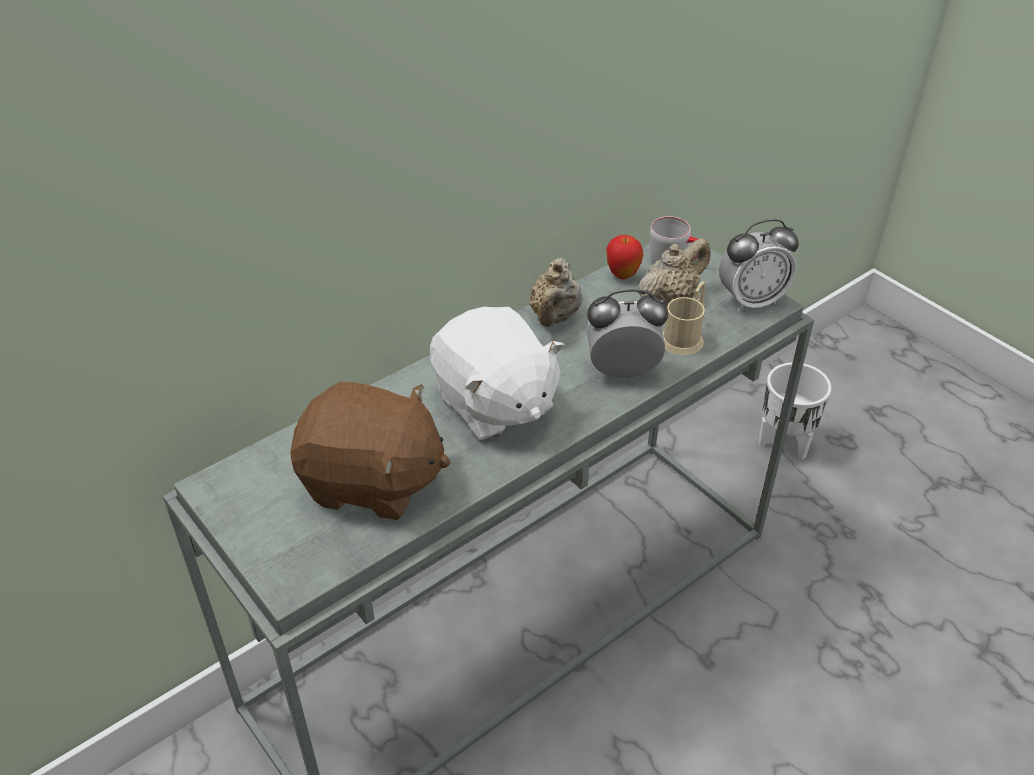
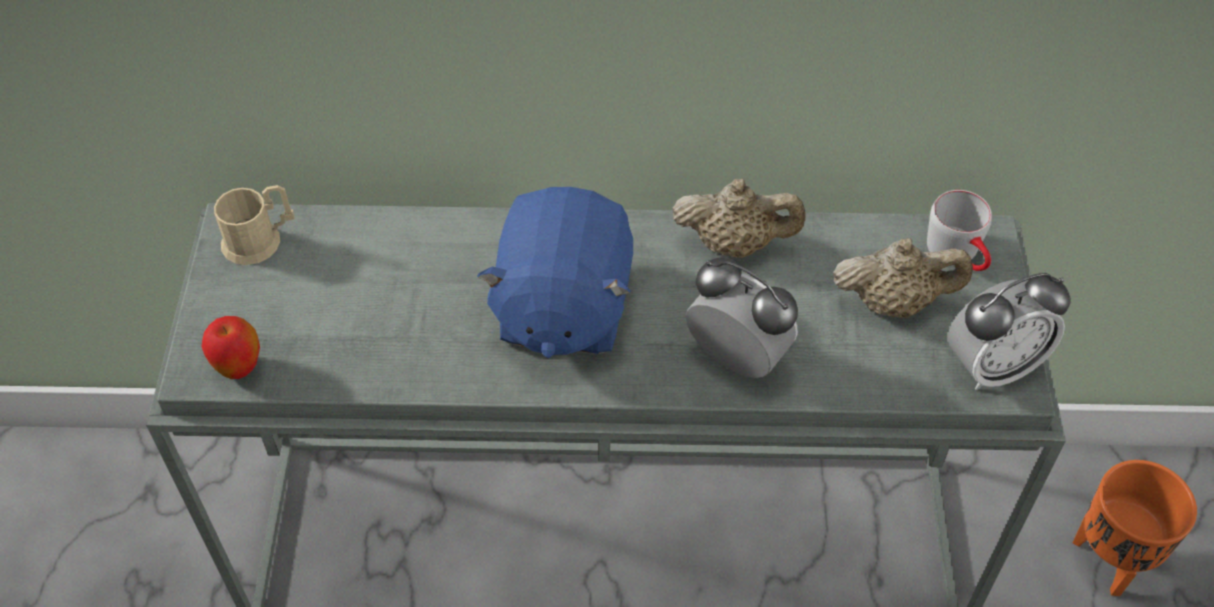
camera: 40 degrees right, 10 degrees up
(372, 482) = (364, 316): brown plush toy -> none
(494, 404) = (561, 308): white plush toy -> blue plush toy
(554, 317) = (735, 244): beige teapot -> beige teapot turned 135 degrees counterclockwise
(622, 275) = (871, 237): apple -> apple (239, 368)
(685, 336) = (856, 361): beige mug -> beige mug (260, 240)
(751, 301) = (992, 366): alarm clock -> alarm clock turned 45 degrees counterclockwise
(785, 442) = (1112, 559): white planter -> orange planter

